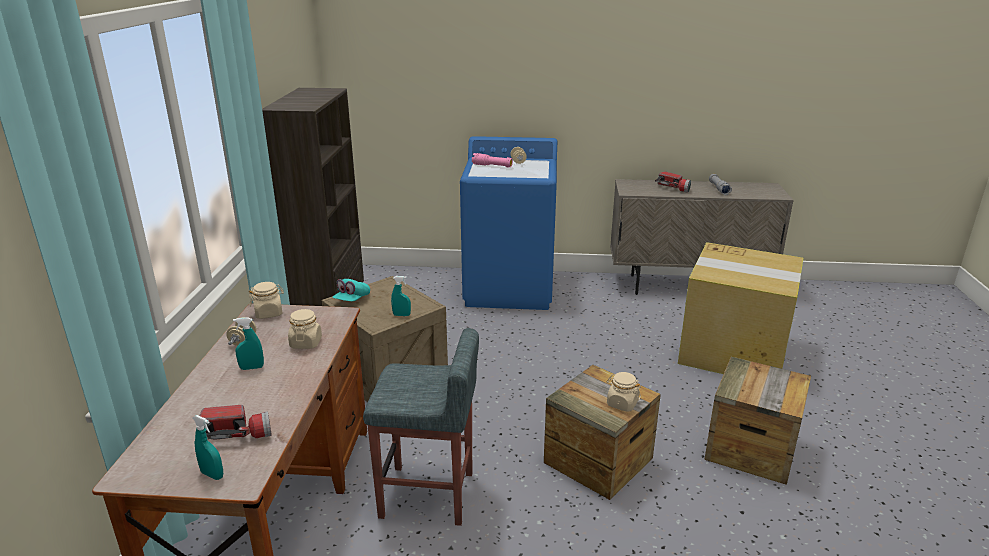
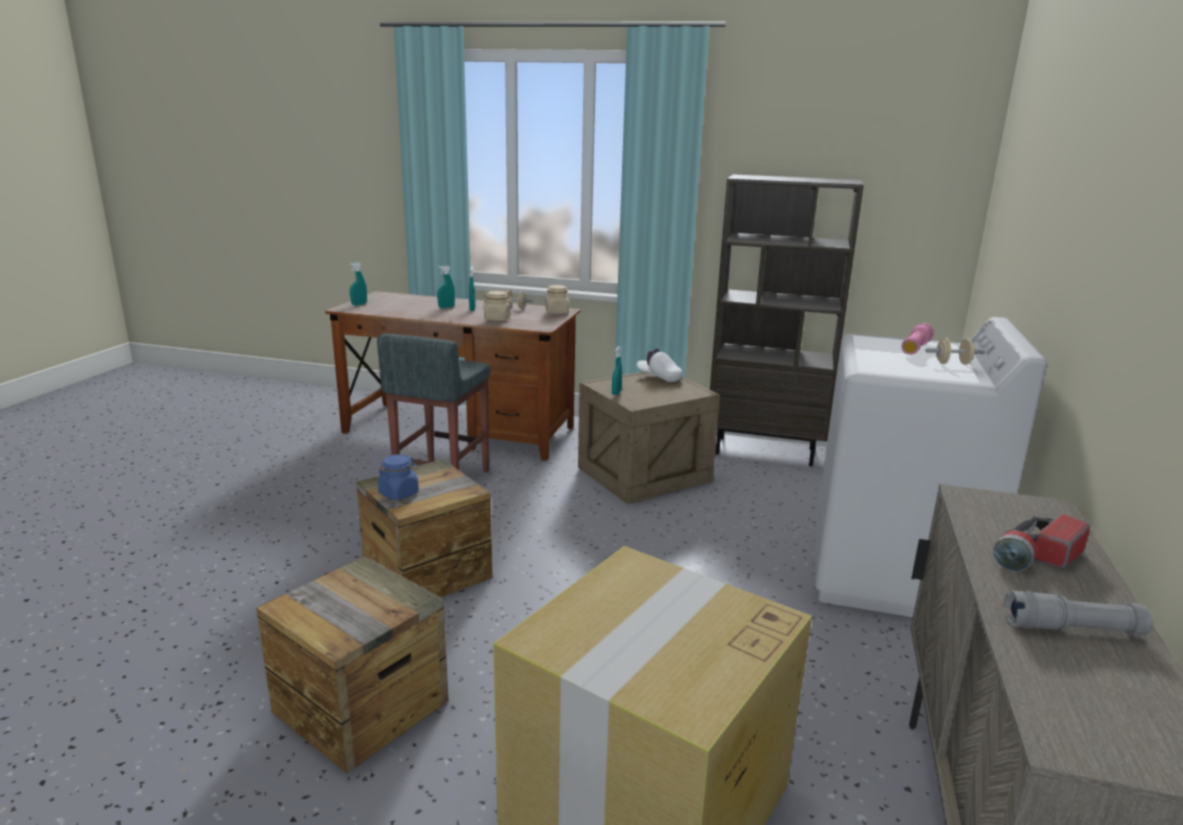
camera: 100 degrees right, 5 degrees down
(237, 434) = (393, 307): flashlight -> none
(239, 389) = (446, 307): none -> turquoise spray bottle
(352, 300) = (659, 377): turquoise cap -> white cap
(510, 289) = (892, 575): blue washing machine -> white washing machine
(622, 403) = (399, 493): beige jar -> blue jar

